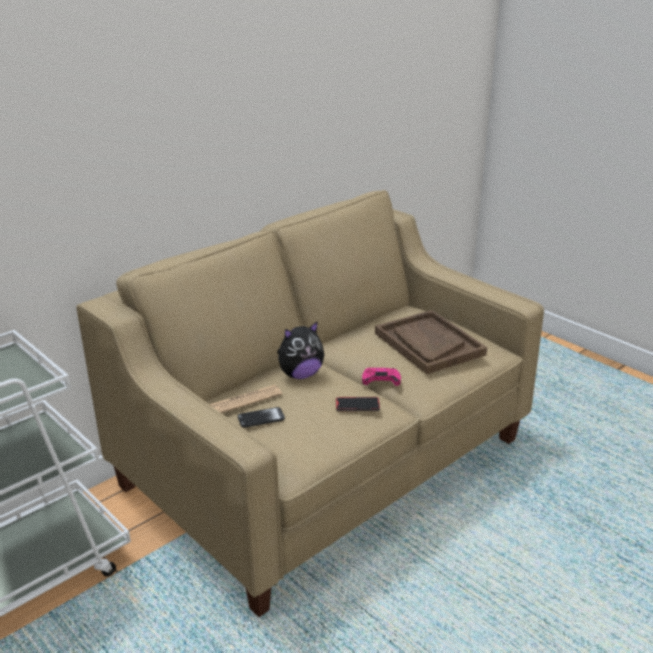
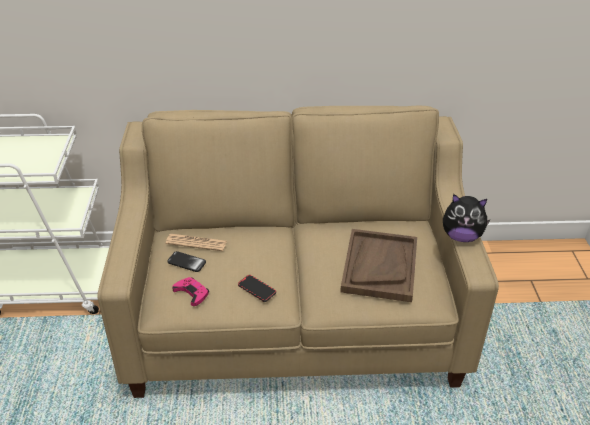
camera: 40 degrees right, 10 degrees up
(300, 375) = (257, 241): plush toy -> plush toy (461, 236)
(381, 379) = (304, 277): pink game controller -> pink game controller (191, 293)

